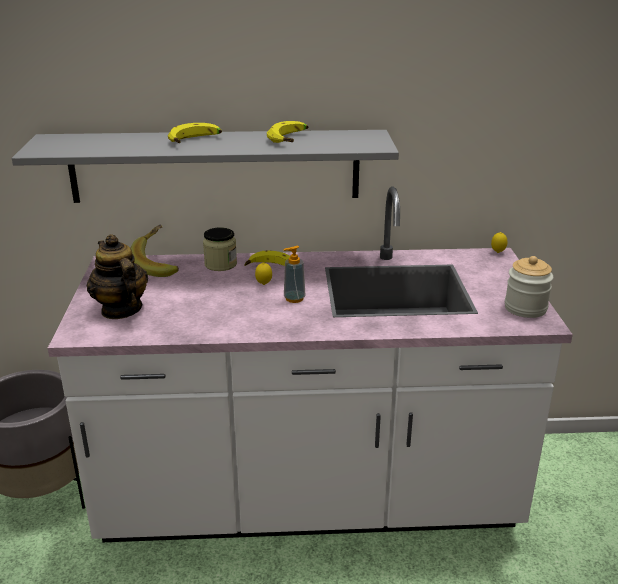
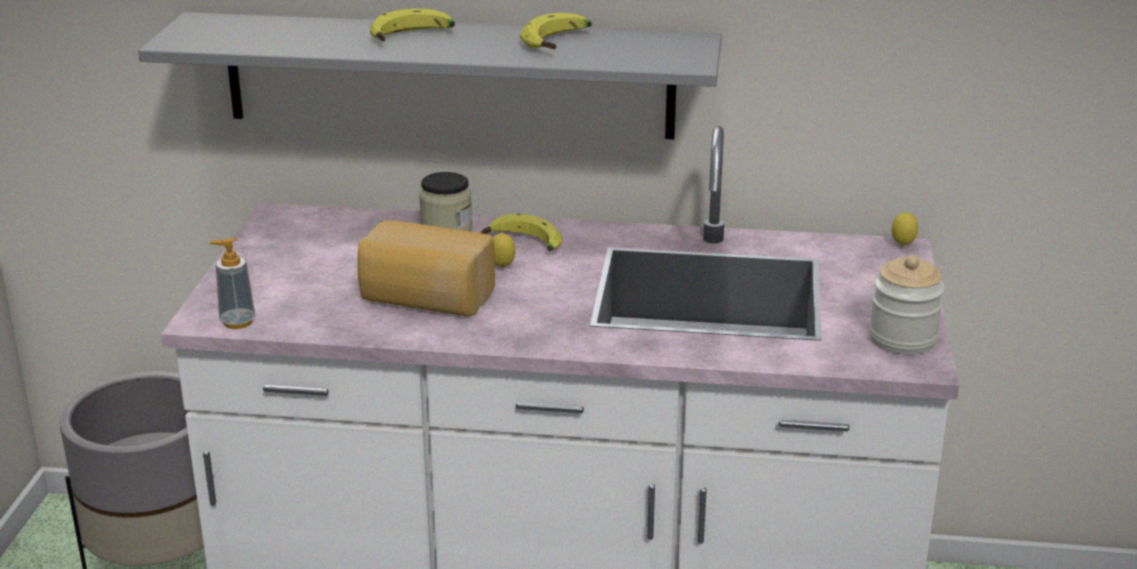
camera: 10 degrees right, 0 degrees up
(121, 310) = (278, 288): teapot -> none
(160, 265) = (355, 224): banana -> none
(221, 308) = (425, 298): none -> bread
(294, 298) = (541, 293): soap dispenser -> soap dispenser (237, 322)

